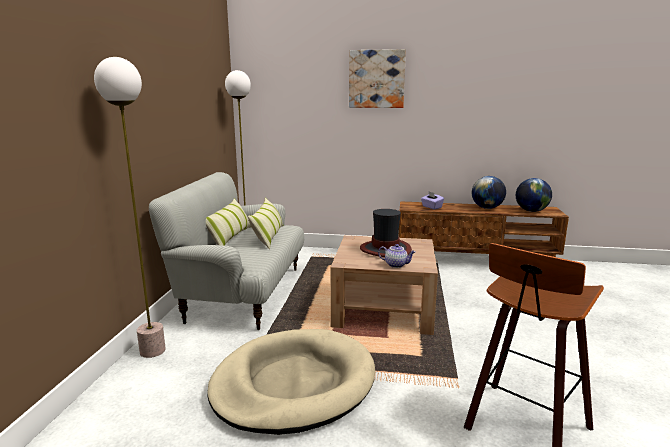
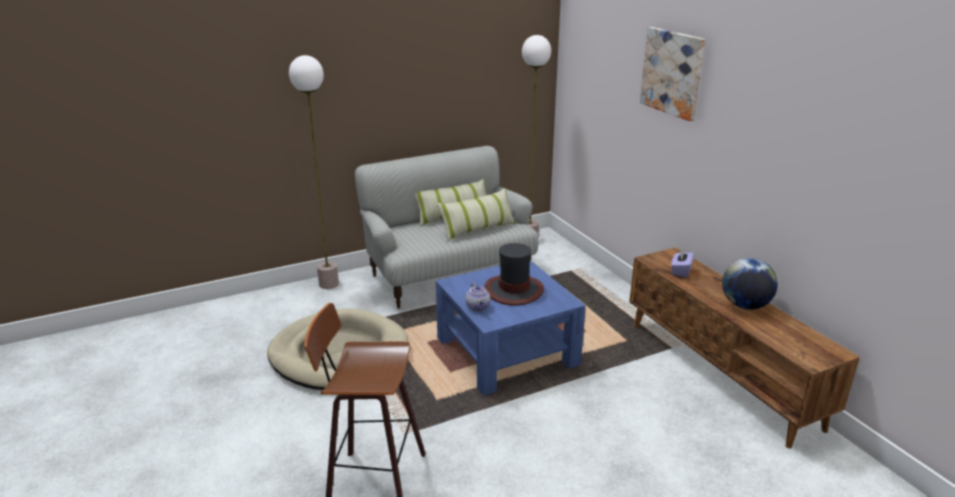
camera: 55 degrees right, 10 degrees up
(383, 308) = (506, 351): brown coffee table -> blue coffee table
(531, 211) = (790, 340): globe -> none

